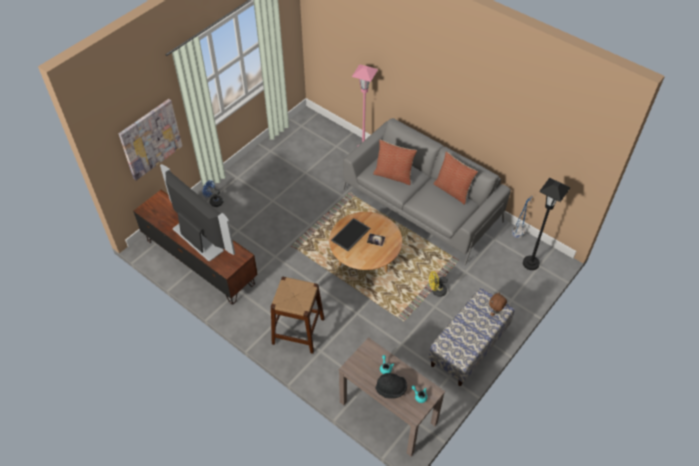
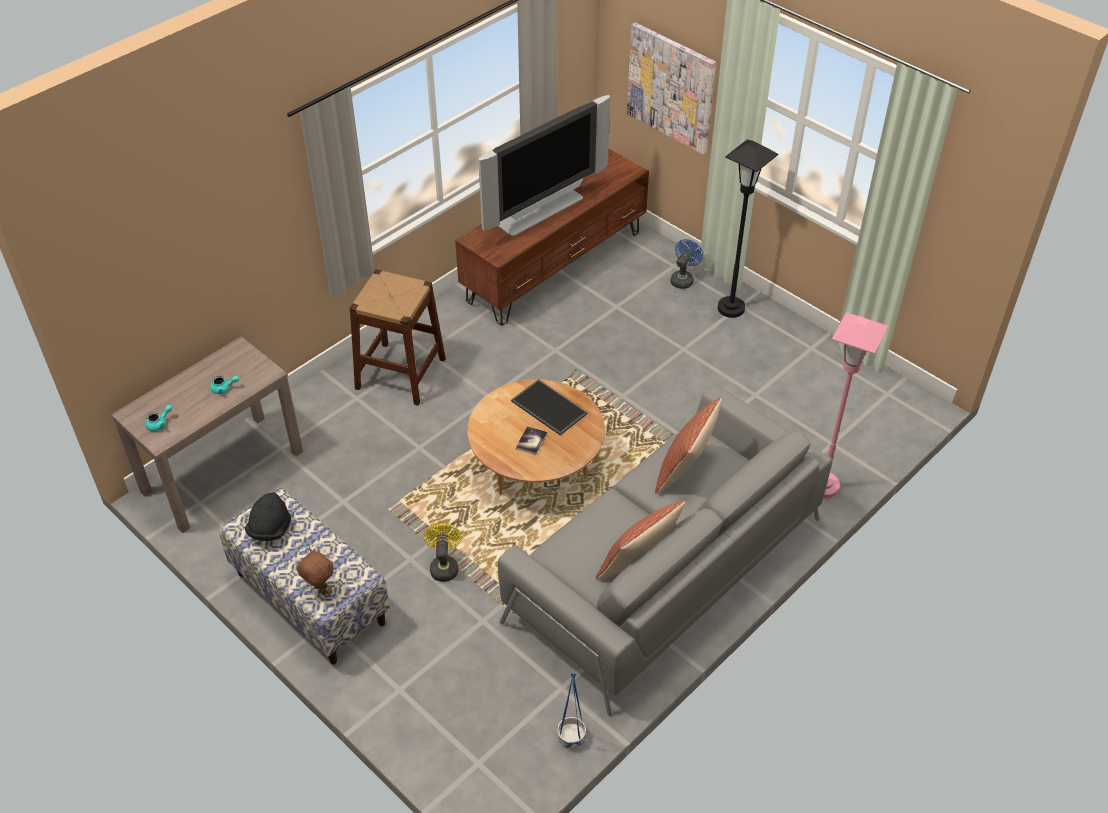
camera: 95 degrees right, 5 degrees down
(391, 389) = (184, 392): black hat -> black hat (270, 529)
(531, 263) = (486, 747): black floor lamp -> black floor lamp (730, 308)

